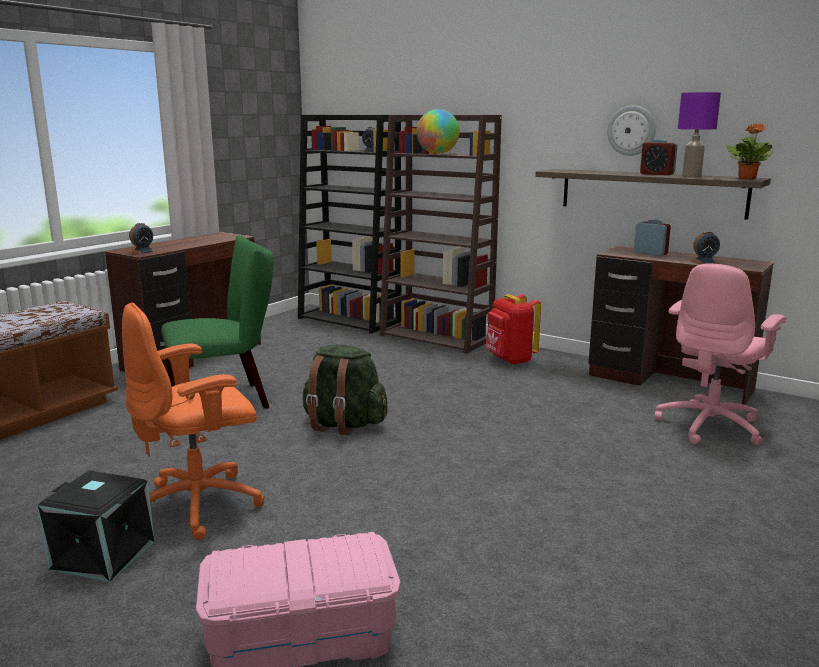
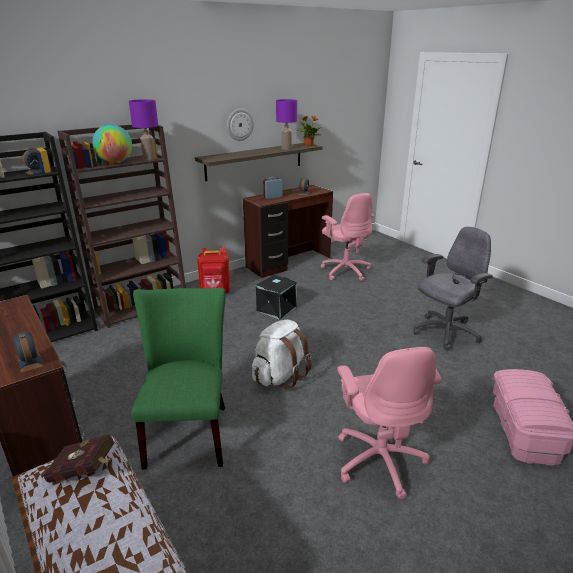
camera: 70 degrees left, 10 degrees up
(59, 310) = (85, 471): none -> red book
(104, 554) = (440, 514): black storage box -> black storage box (276, 309)
(200, 505) = (380, 459): orange office chair -> pink office chair
(343, 425) = (280, 376): green backpack -> white backpack
(471, 155) = (149, 158): none -> purple table lamp
(585, 541) = (445, 333): none -> grey office chair
(657, 174) = (264, 150): alarm clock -> none

